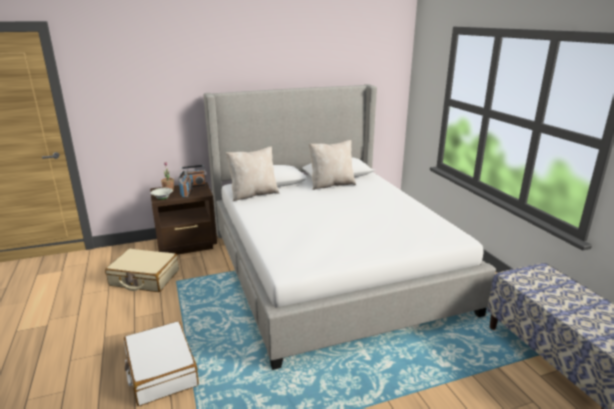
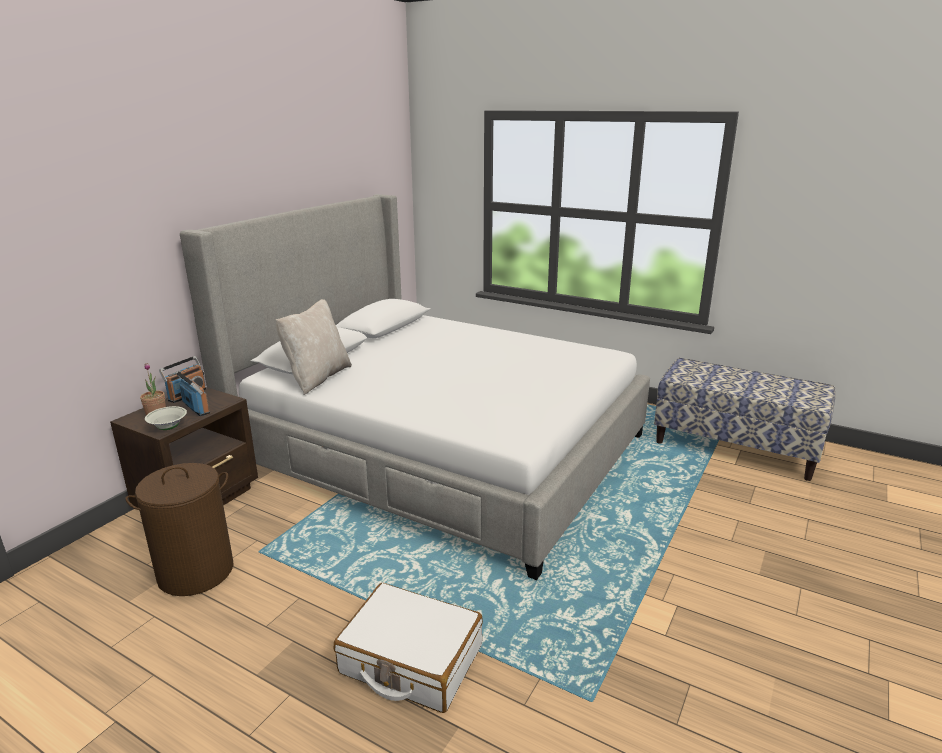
camera: 40 degrees left, 0 degrees up
(144, 278) = (196, 572): beige suitcase -> brown laundry basket
(331, 184) = (396, 339): beige pillow -> none

